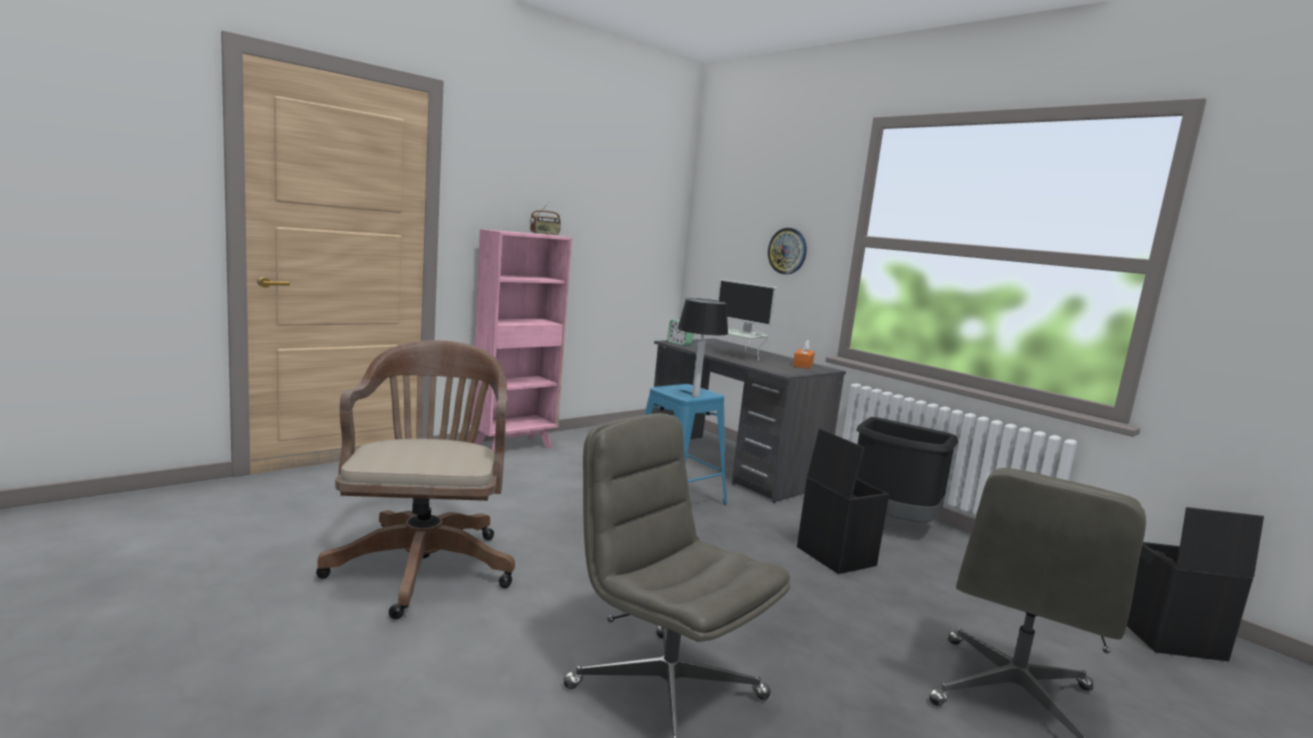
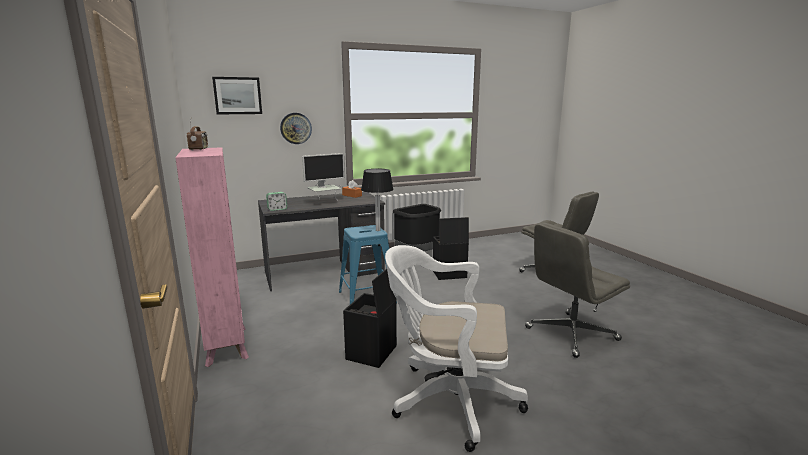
camera: 70 degrees left, 5 degrees up
(424, 563) = (448, 399): brown office chair -> white office chair
(736, 201) = (237, 95): none -> picture
(1170, 640) = (513, 241): black storage box -> black storage box (372, 353)

